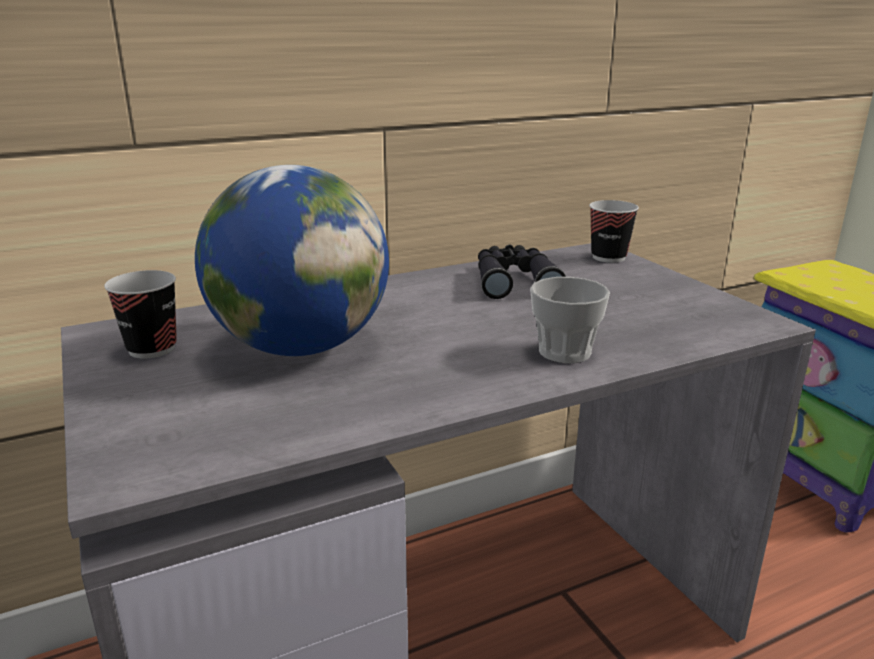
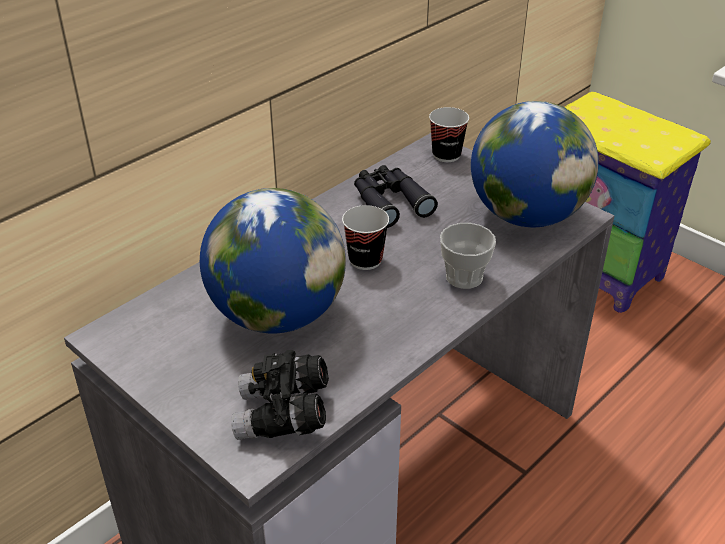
camera: 20 degrees left, 15 degrees up
(152, 348) = (164, 343): cup -> cup (365, 260)
(210, 440) = (283, 416): none -> black binoculars
(684, 313) = (526, 216): none -> globe

